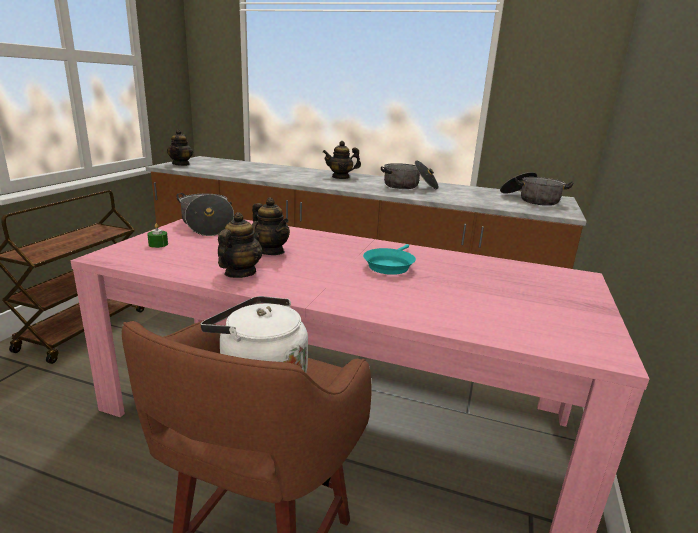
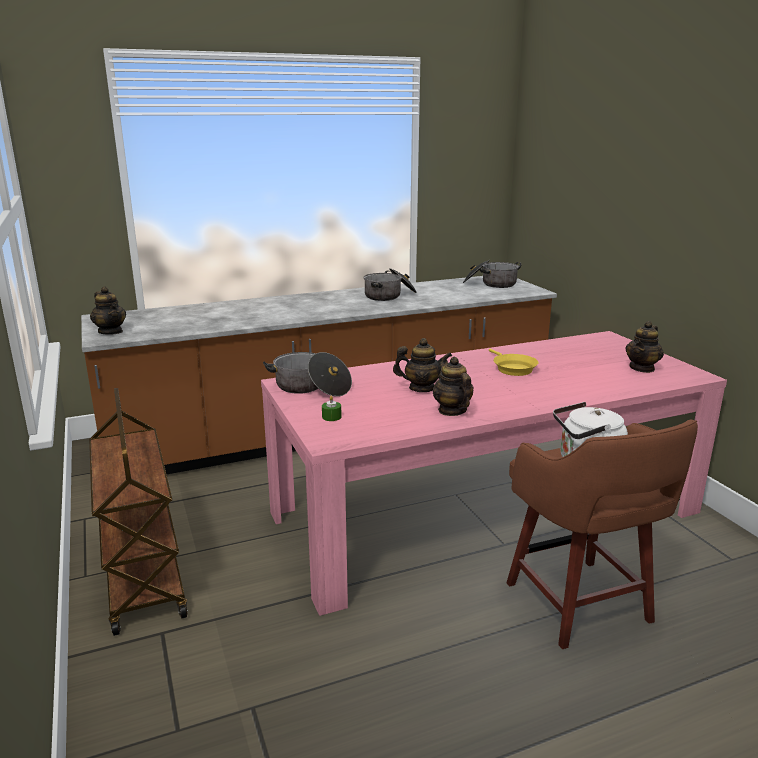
camera: 40 degrees left, 0 degrees up
(341, 177) = (312, 301): teapot -> teapot (642, 368)
(389, 265) = (512, 368): turquoise frying pan -> yellow frying pan

